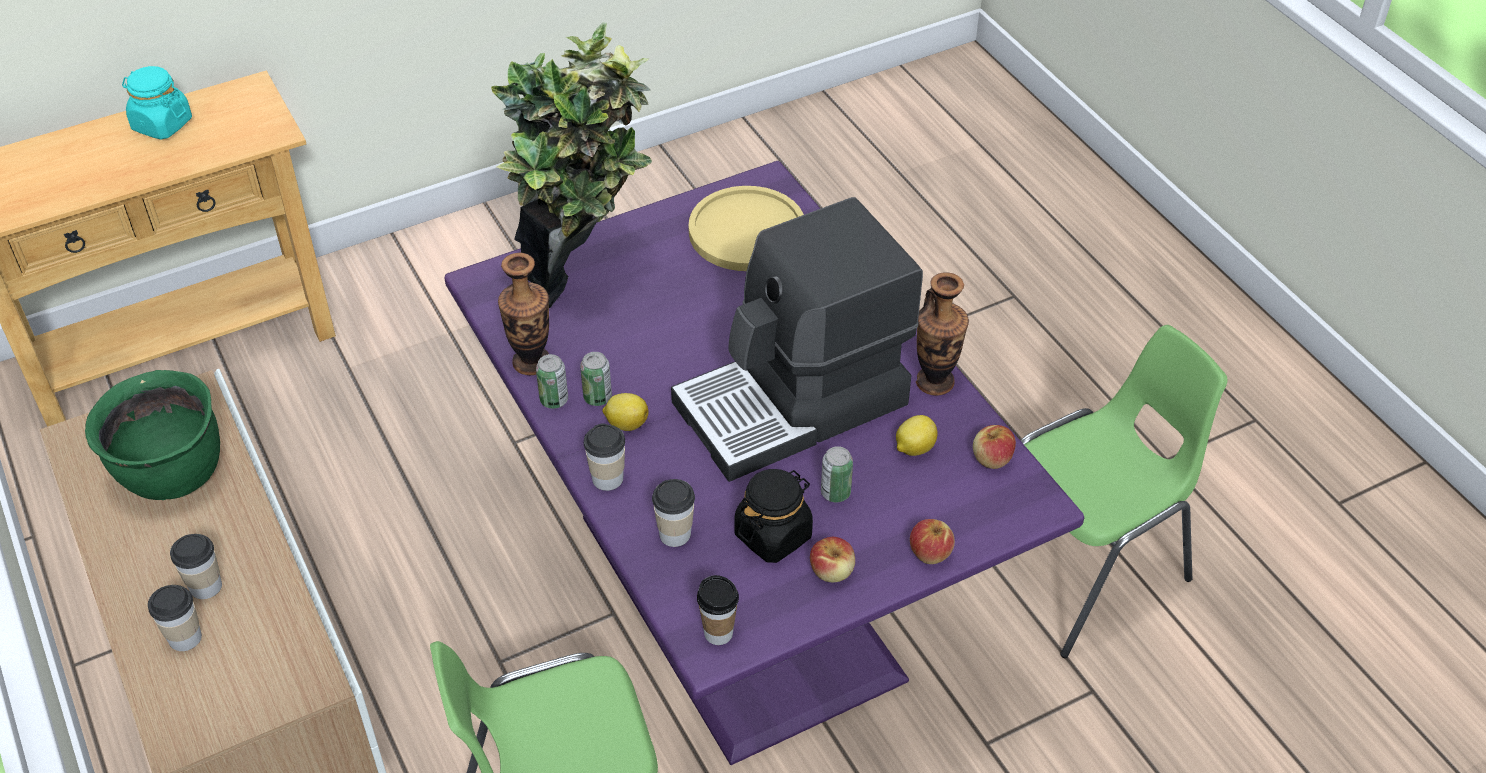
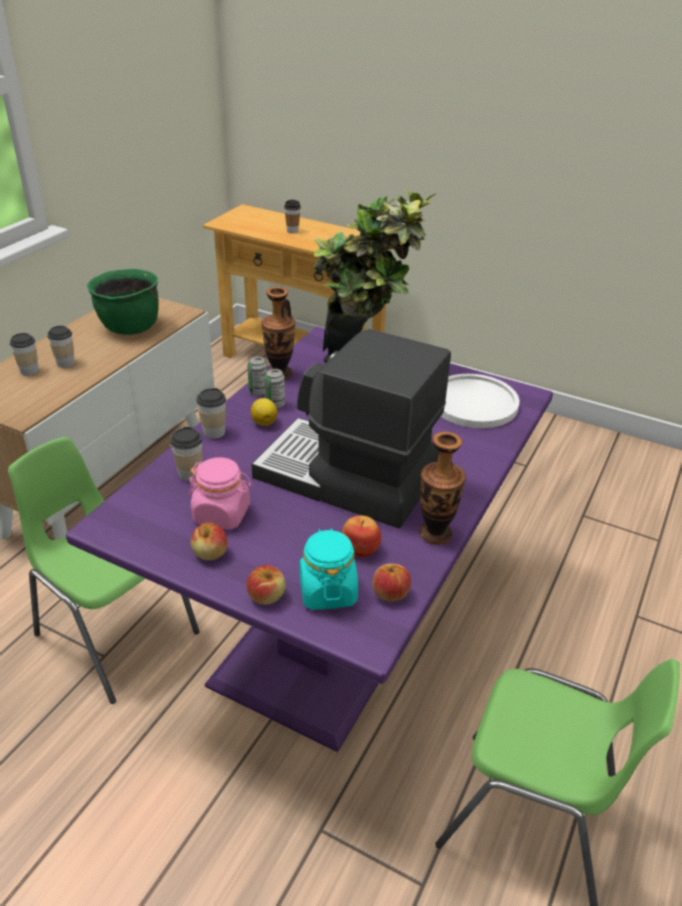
camera: 55 degrees right, 10 degrees down
(162, 124) = (332, 233): turquoise jar -> turquoise jar (327, 591)
(718, 633) = (119, 523): cup -> cup (292, 231)
(747, 231) = (473, 403): yellow plate -> white plate
(773, 535) = (222, 514): black jar -> pink jar
(835, 493) = (284, 527): can -> none
(914, 448) = (360, 548): lemon -> apple

